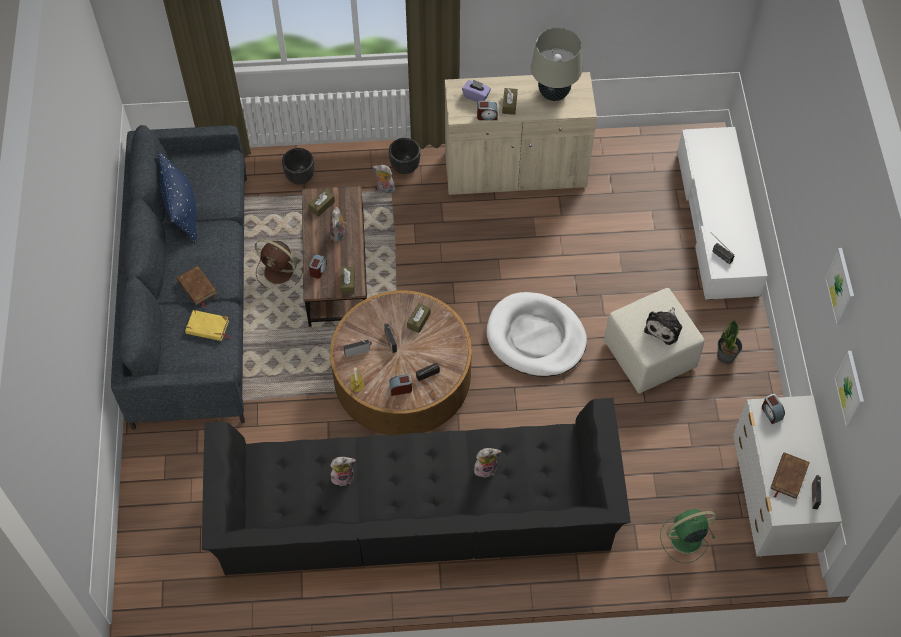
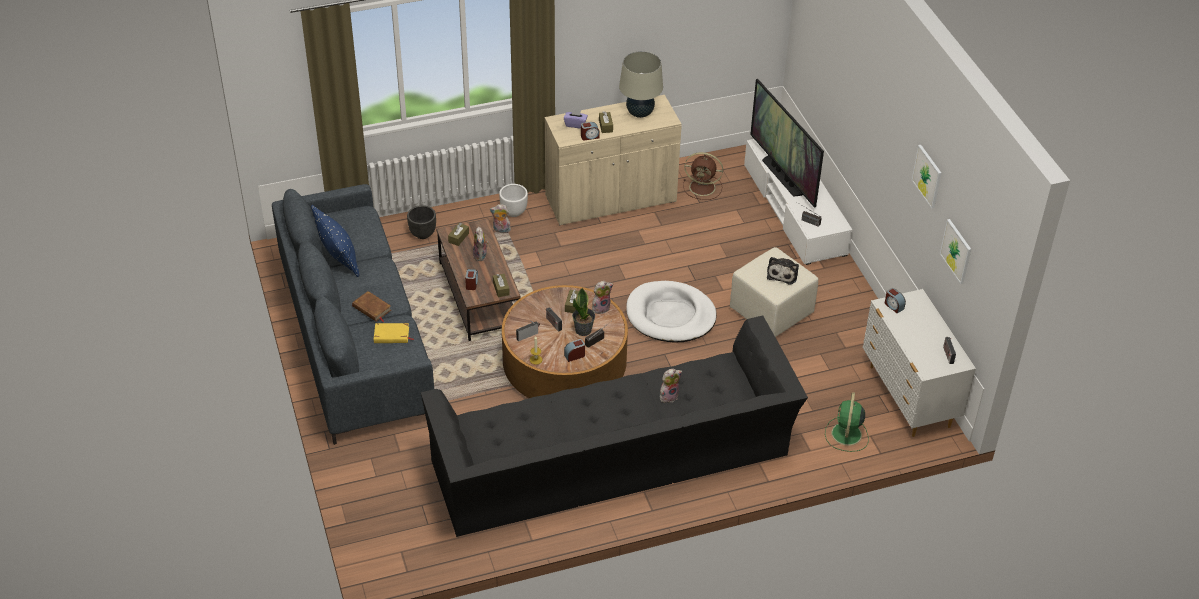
camera: 15 degrees left, 15 degrees down
(280, 272) = (428, 306): brown fan -> brown fan (703, 187)
(343, 476) = (548, 423): plush toy -> plush toy (601, 307)
(405, 167) = (514, 212): black planter -> white planter
(684, 538) = (846, 435): green fan -> green fan turned 45 degrees counterclockwise
(709, 187) = (783, 176): none -> television
(726, 356) = (835, 301): potted plant -> potted plant (583, 330)
(788, 477) = (923, 346): brown book -> none

